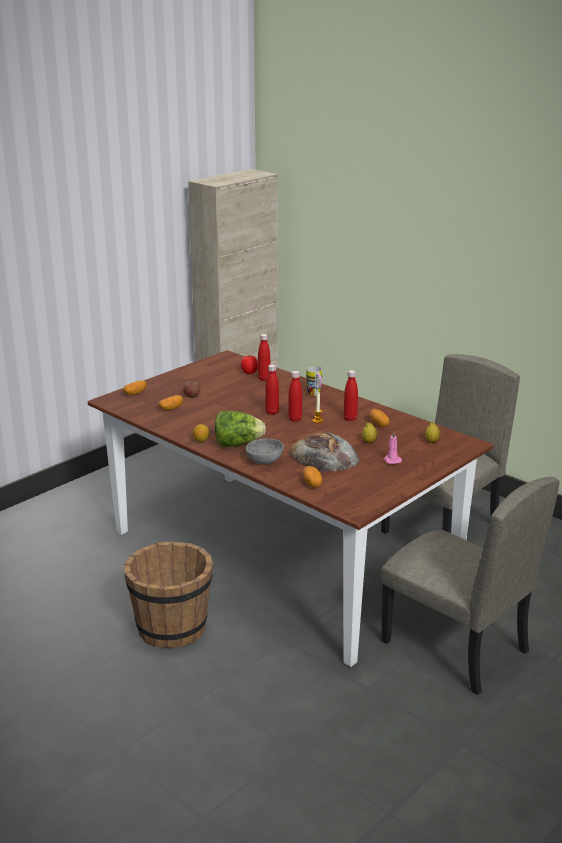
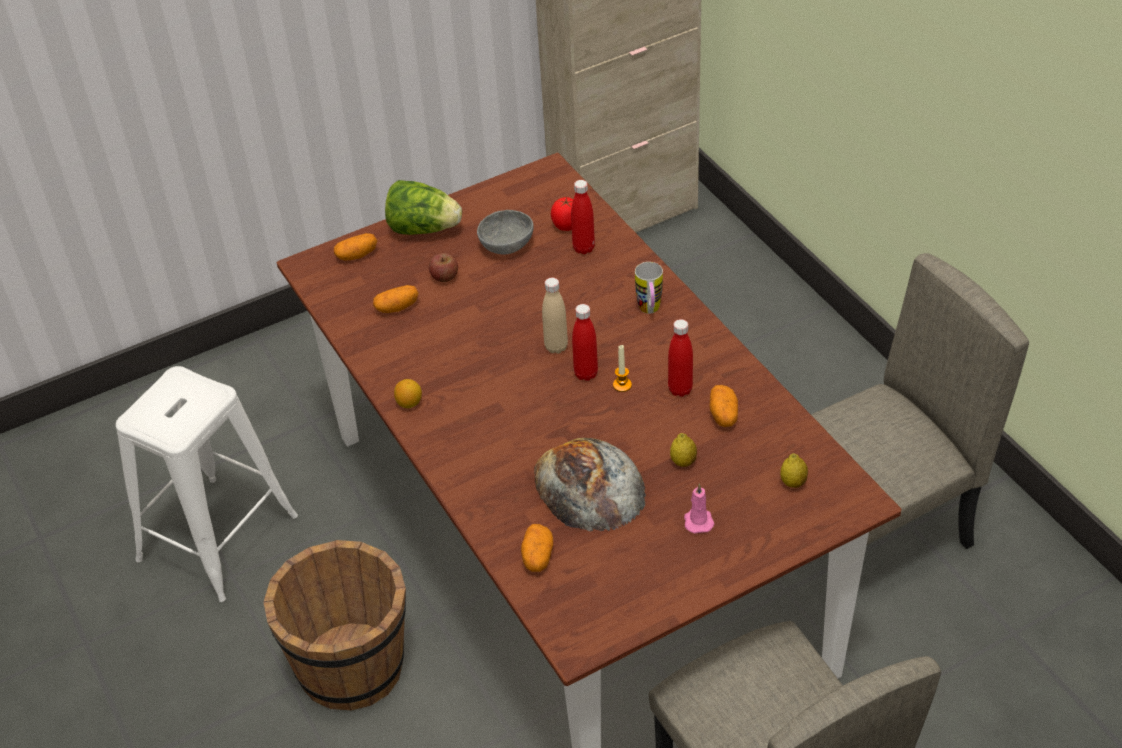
camera: 20 degrees right, 20 degrees up
(56, 586) = (217, 538): none -> white stool
(238, 444) = (463, 424): lettuce -> lettuce (423, 229)
(264, 460) = (486, 478): grey bowl -> grey bowl (505, 245)
(272, 412) = (556, 347): red bottle -> beige bottle

